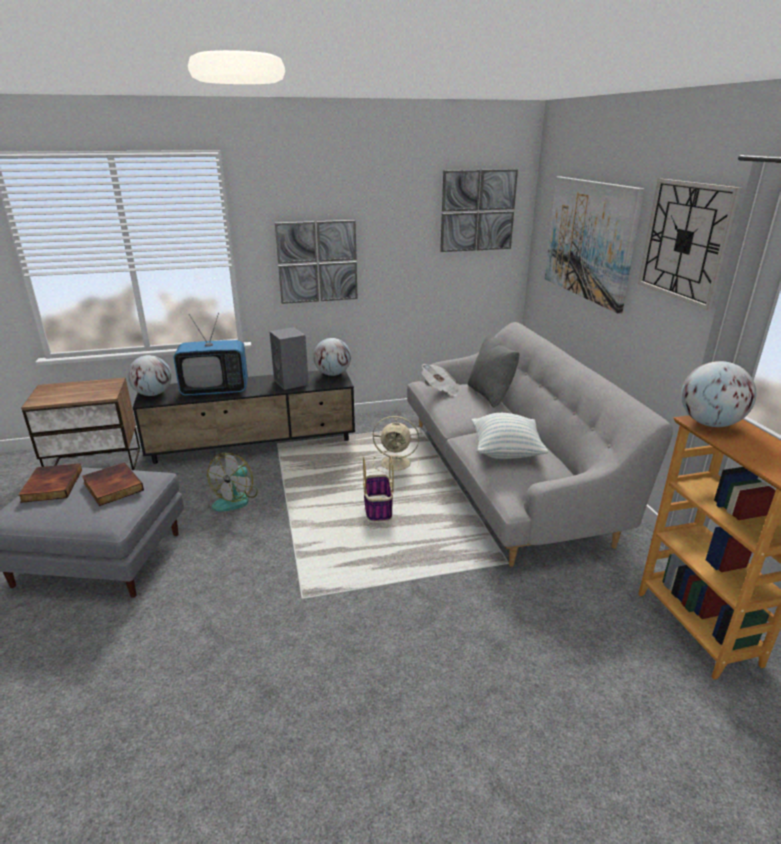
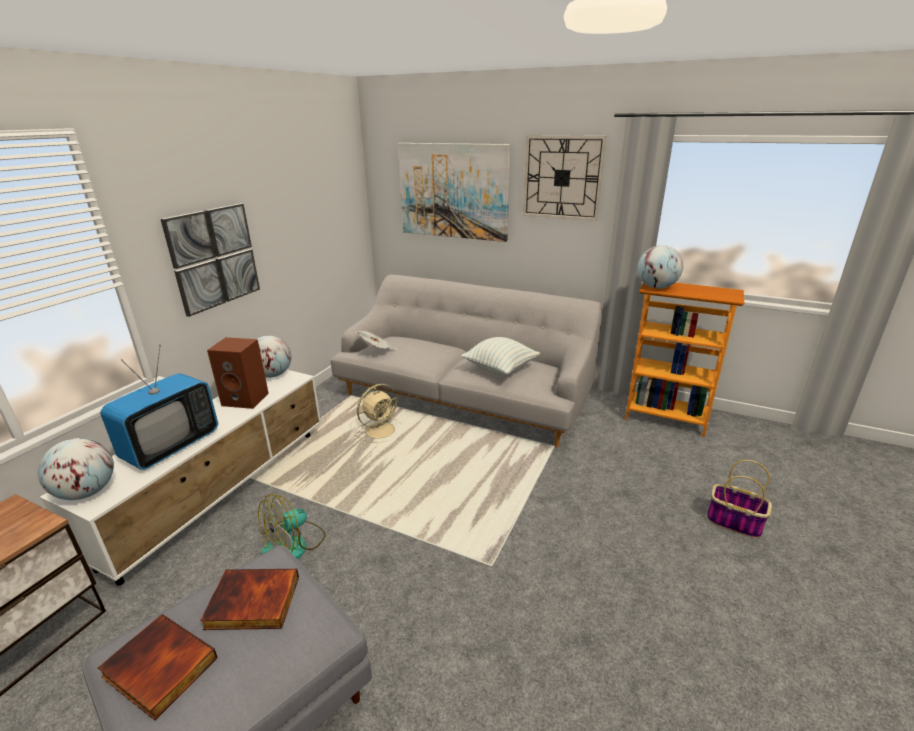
camera: 50 degrees left, 0 degrees up
(236, 499) = (294, 545): fan -> fan turned 75 degrees clockwise
(255, 445) = (222, 491): black tv stand -> white tv stand
(292, 382) = (246, 399): grey speaker -> brown speaker
(378, 508) = (425, 468): basket -> basket (733, 522)
(477, 210) = (332, 180): picture -> none
(490, 395) = (417, 339): grey pillow -> none

